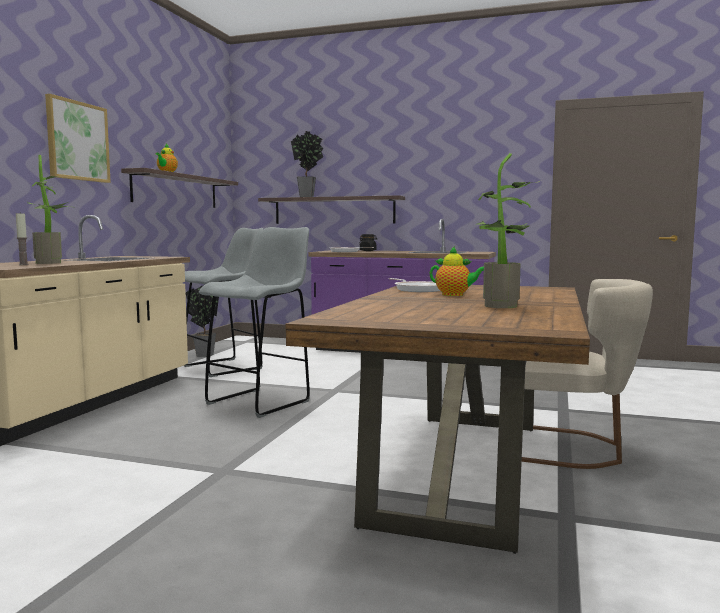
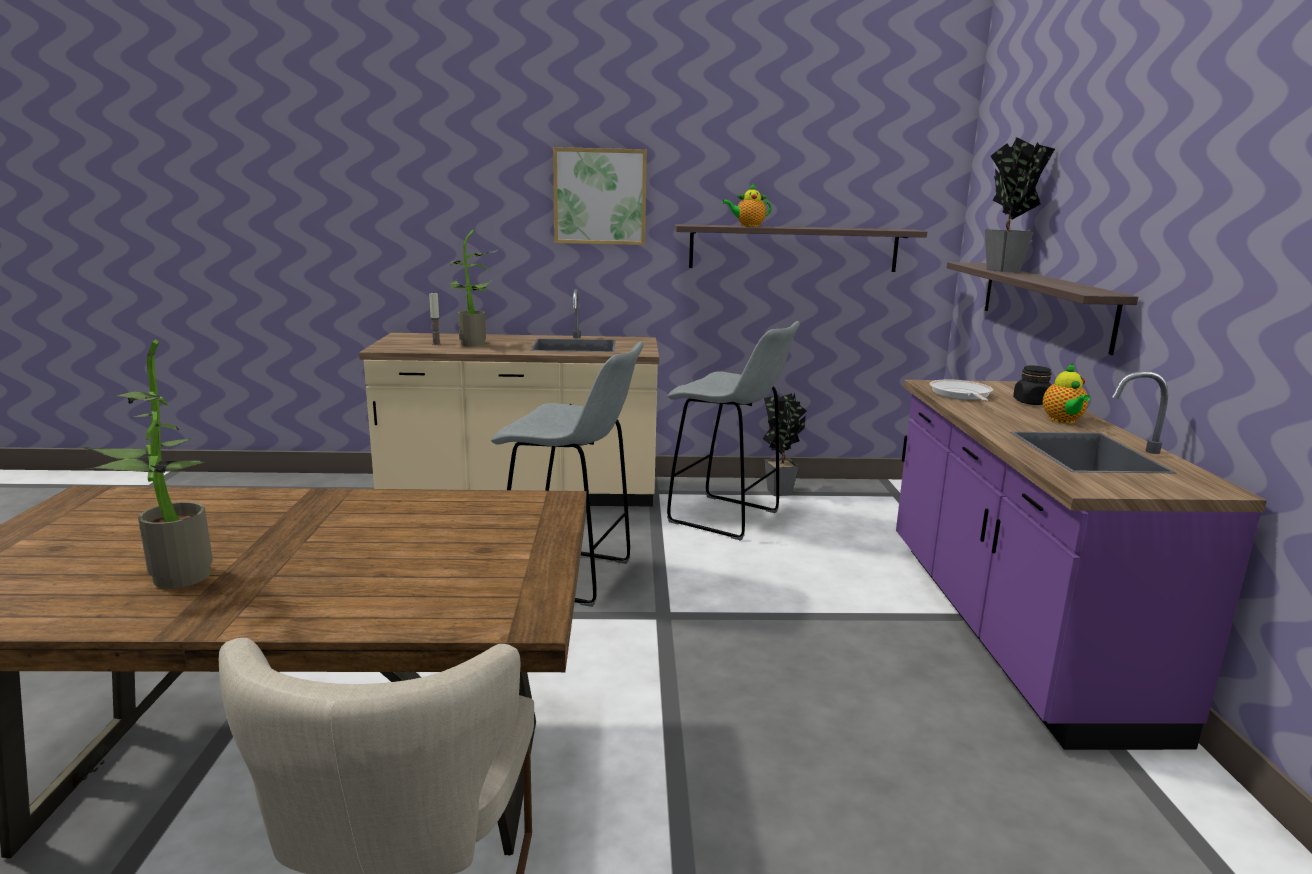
camera: 70 degrees right, 10 degrees up
(418, 289) = (452, 508): frying pan -> none
(455, 295) = (362, 538): teapot -> teapot (1063, 421)

